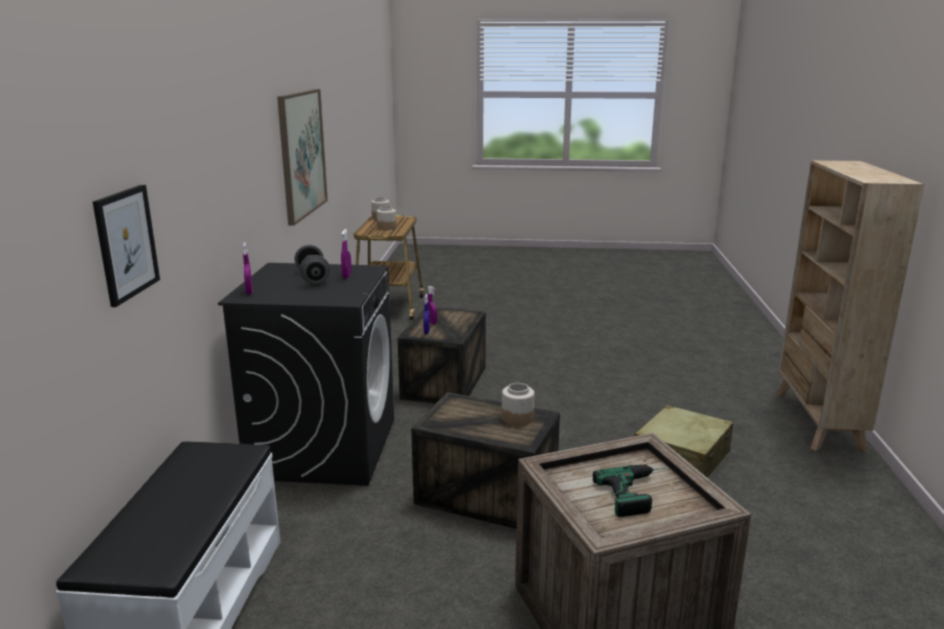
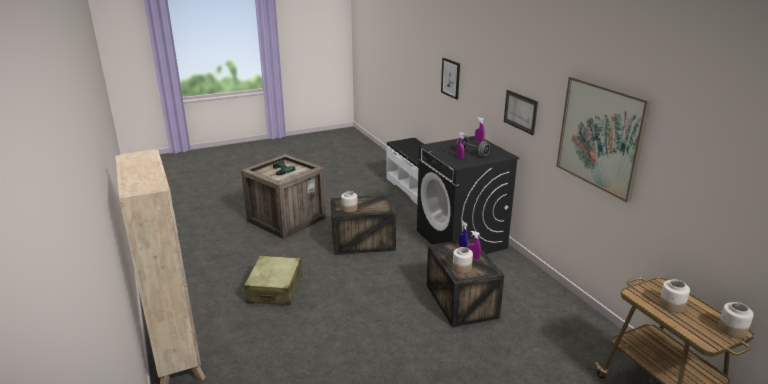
camera: 150 degrees right, 5 degrees up
(248, 193) = (520, 111): none -> picture
(459, 318) = (461, 268): none -> jar

